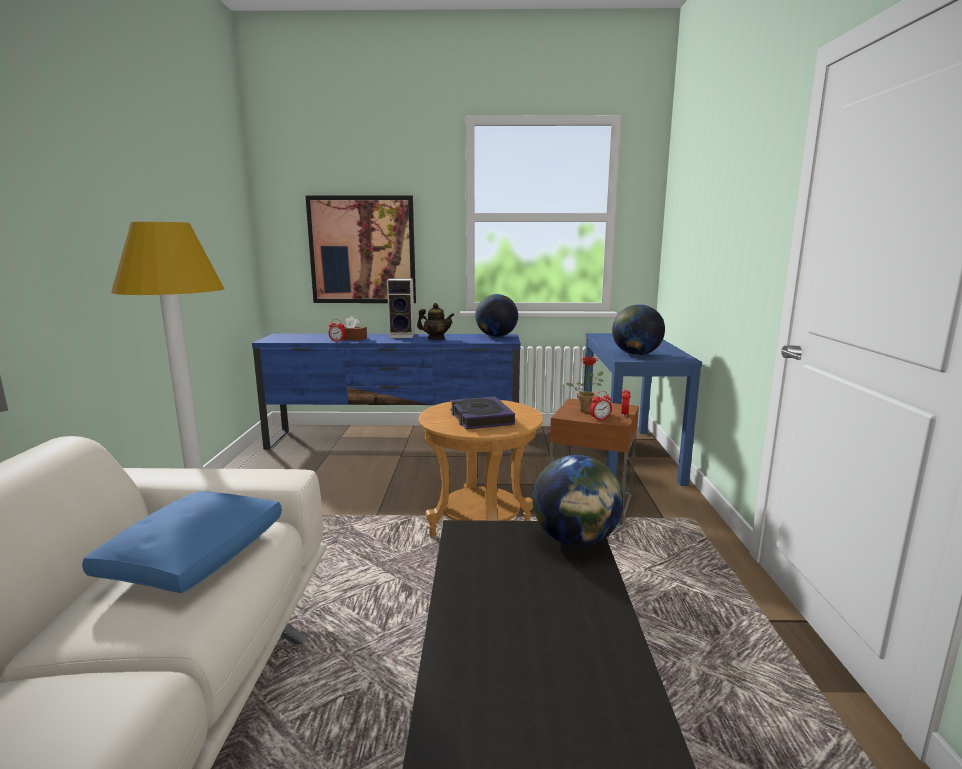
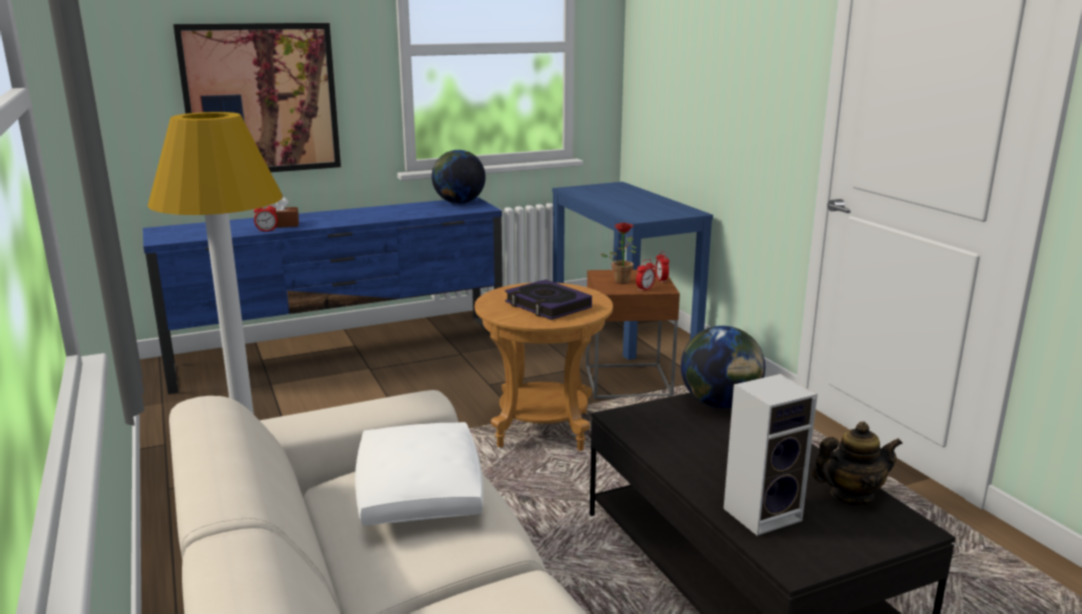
camera: 25 degrees left, 5 degrees up
(194, 558) = (420, 493): blue pillow -> white pillow
(403, 336) = (341, 213): speaker -> speaker (763, 513)
(436, 339) = (391, 214): teapot -> teapot (851, 496)
(636, 354) = (642, 212): globe -> none

